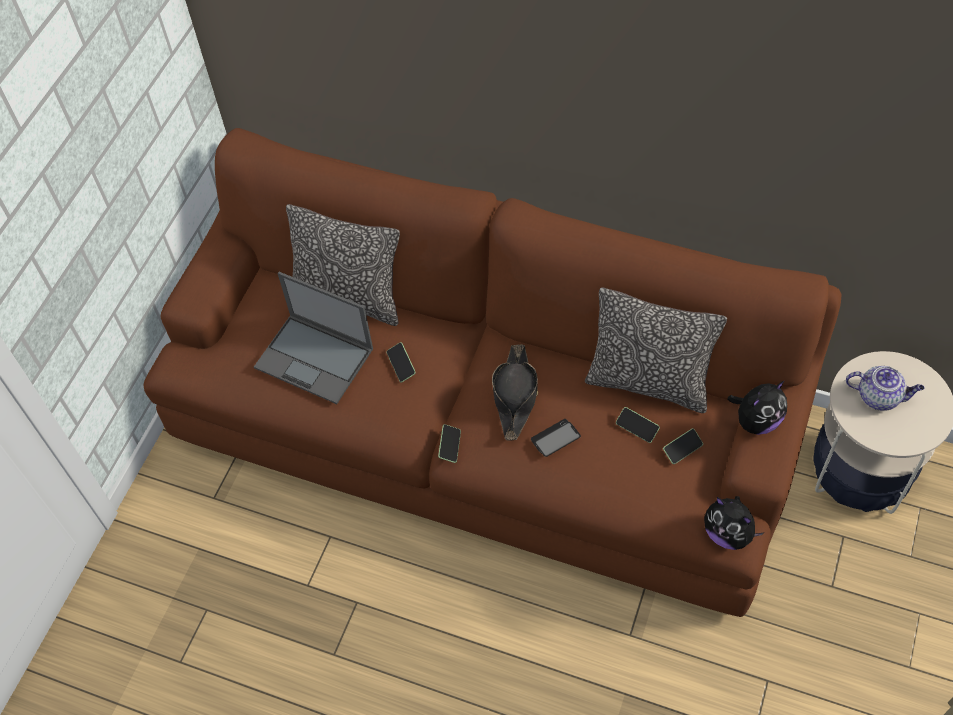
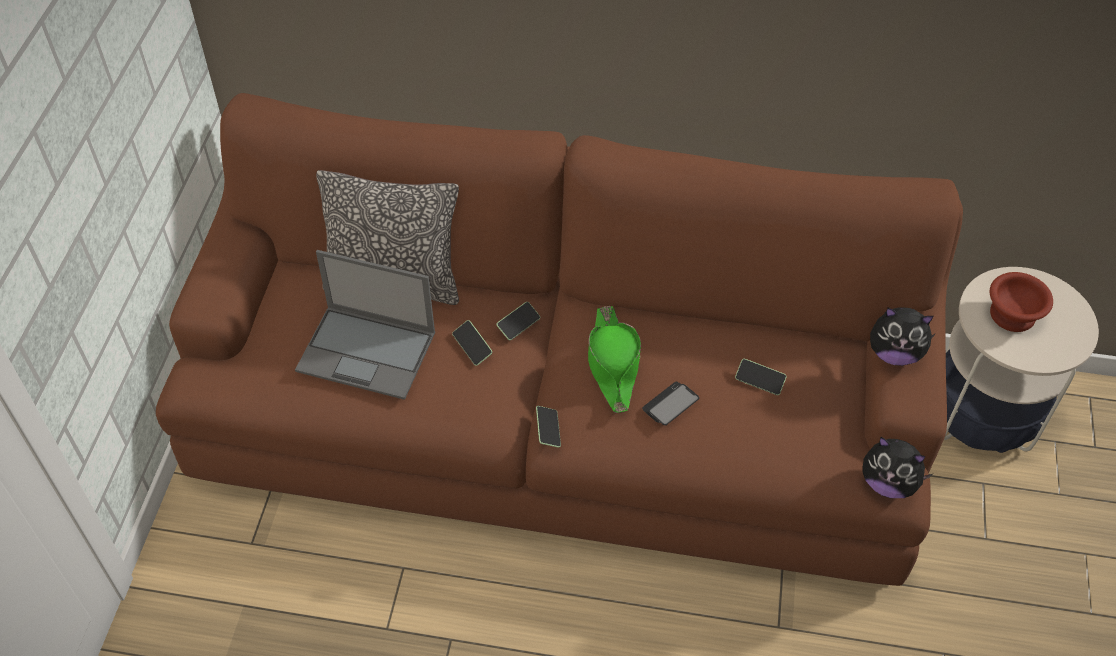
camera: 15 degrees left, 5 degrees down
(515, 396) = (612, 364): black hat -> green hat
(648, 383) = (760, 331): pillow -> none
(682, 449) = (816, 397): phone -> phone (518, 325)
(756, 421) = (894, 353): plush toy -> plush toy turned 60 degrees clockwise
(879, 396) = (1013, 314): teapot -> brown bowl

